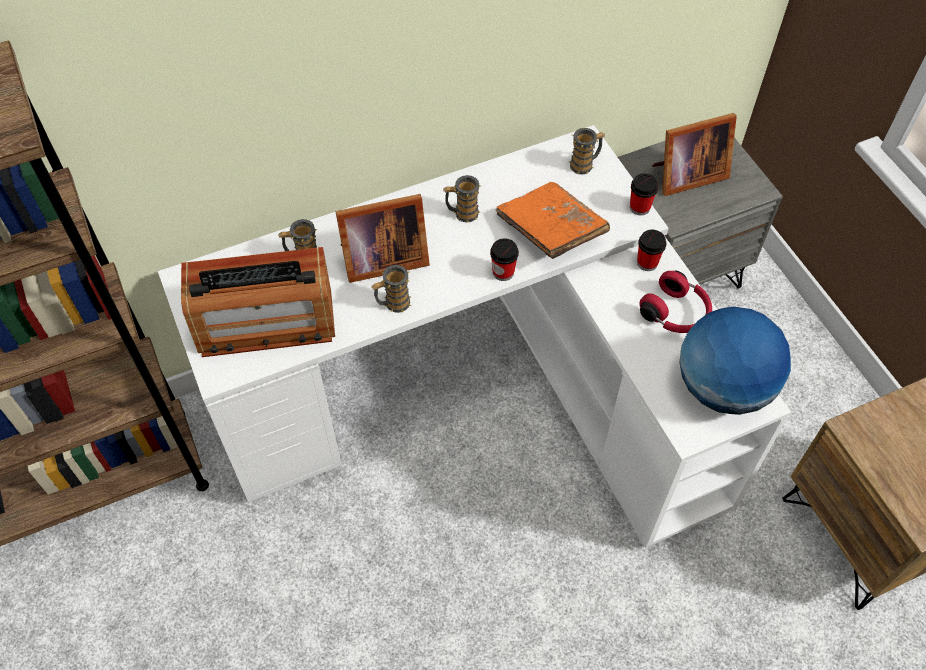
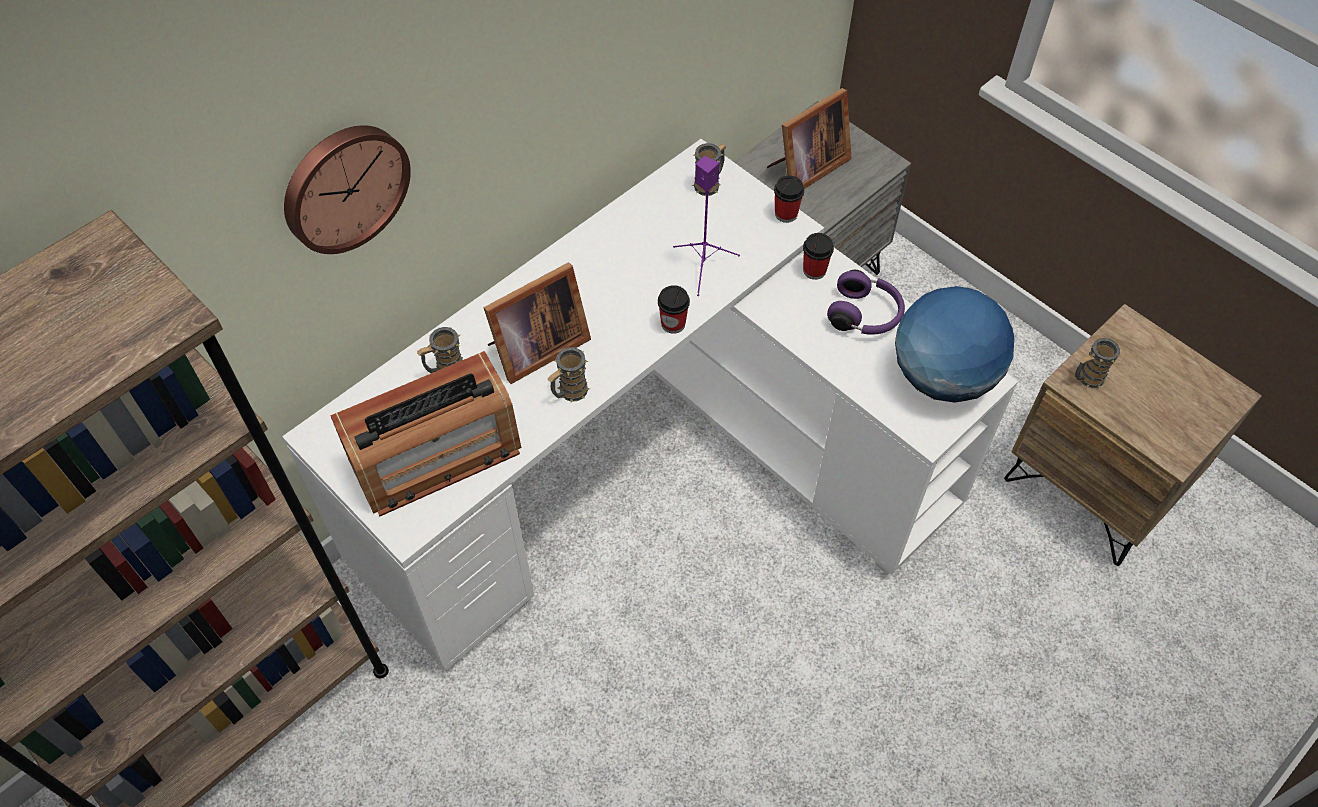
camera: 20 degrees left, 0 degrees up
(235, 77) = (343, 186): none -> wall clock
(462, 213) = (601, 273): mug -> mug (1086, 379)
(550, 231) = (704, 265): orange book -> purple speaker
(676, 313) = (865, 315): red headphones -> purple headphones

